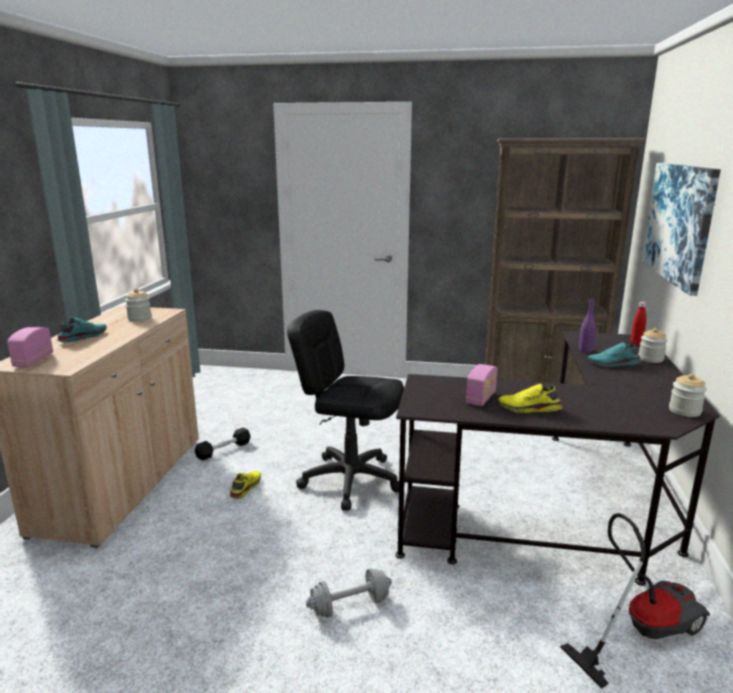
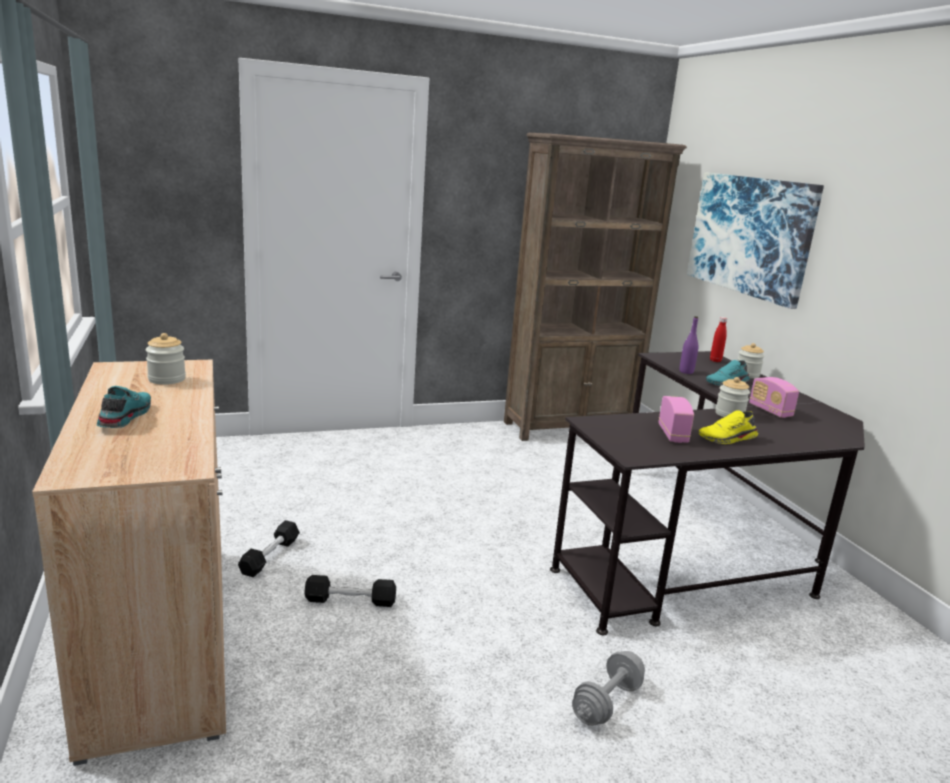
camera: 30 degrees left, 0 degrees up
(33, 361) = (106, 464): radio -> radio (770, 411)
(245, 488) = (350, 600): yellow shoe -> black dumbbell
(350, 480) = (469, 560): black office chair -> none
(640, 630) = (853, 639): vacuum cleaner -> none
(684, 411) = (838, 422): jar -> jar (729, 414)

